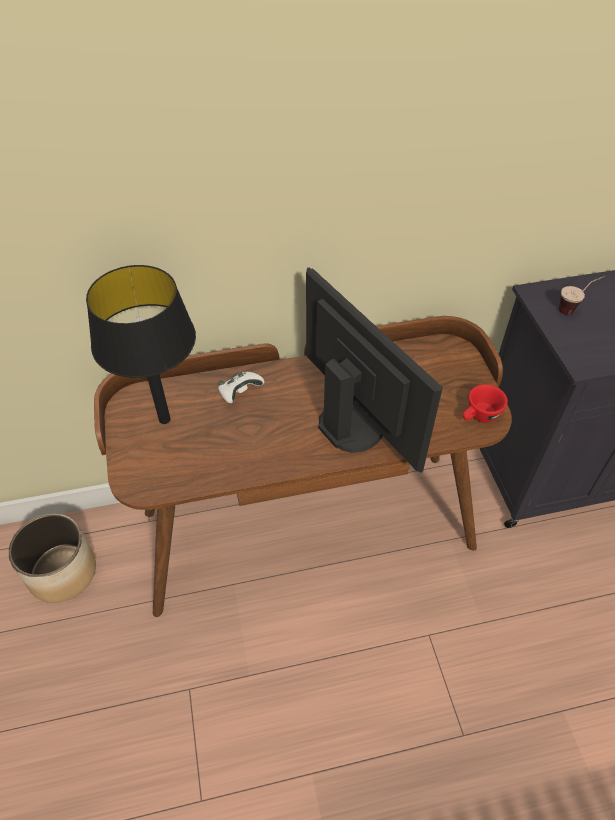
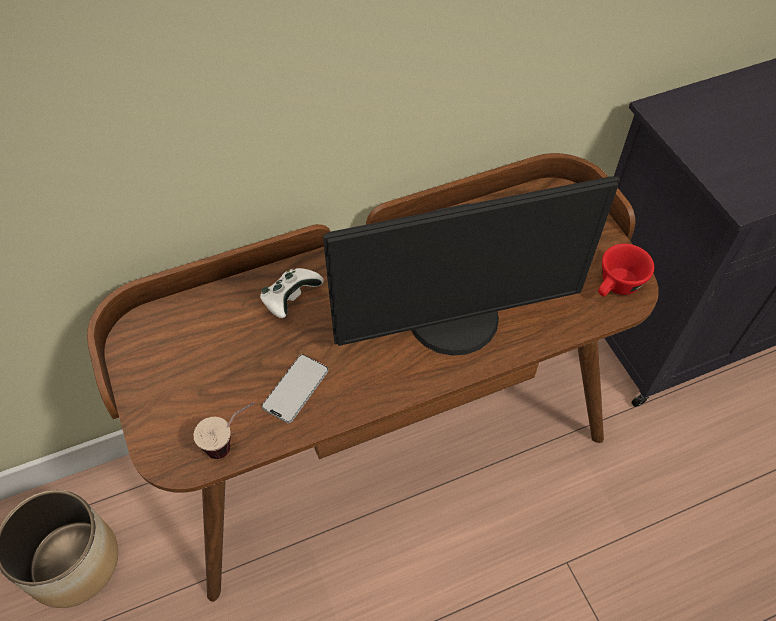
camera: 10 degrees left, 5 degrees up
(164, 419) = (192, 353): black table lamp -> none
(230, 453) = (295, 389): none -> phone
(354, 423) = (455, 321): monitor -> monitor turned 120 degrees clockwise
(574, 308) = (715, 125): cup -> cup (232, 442)

